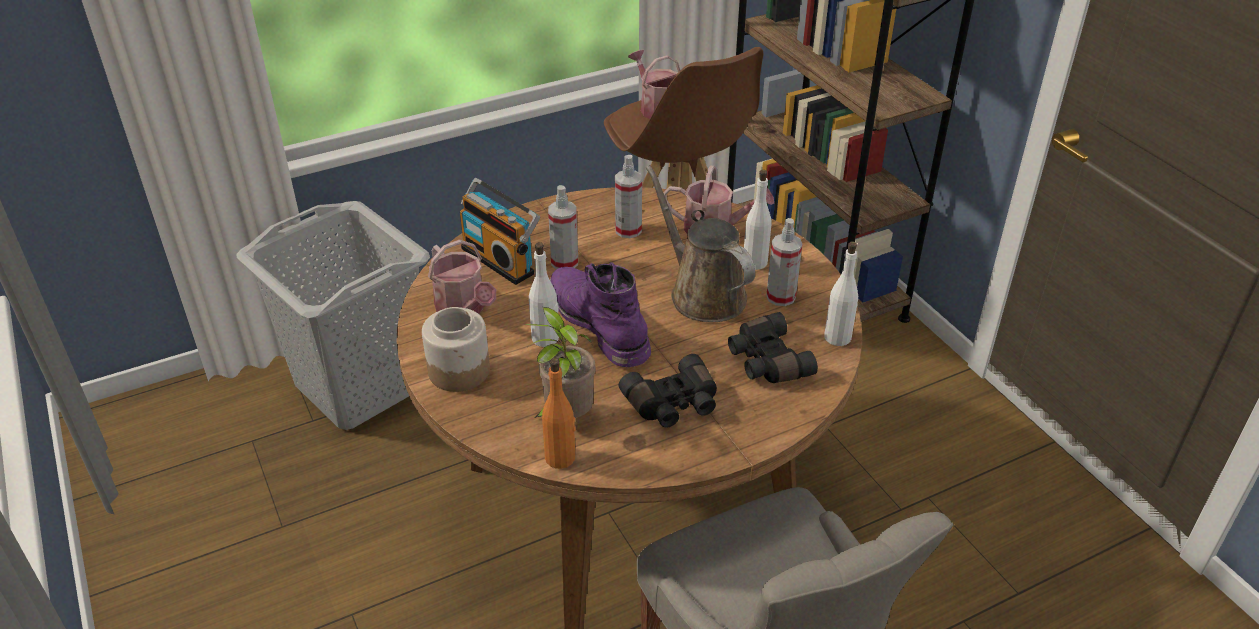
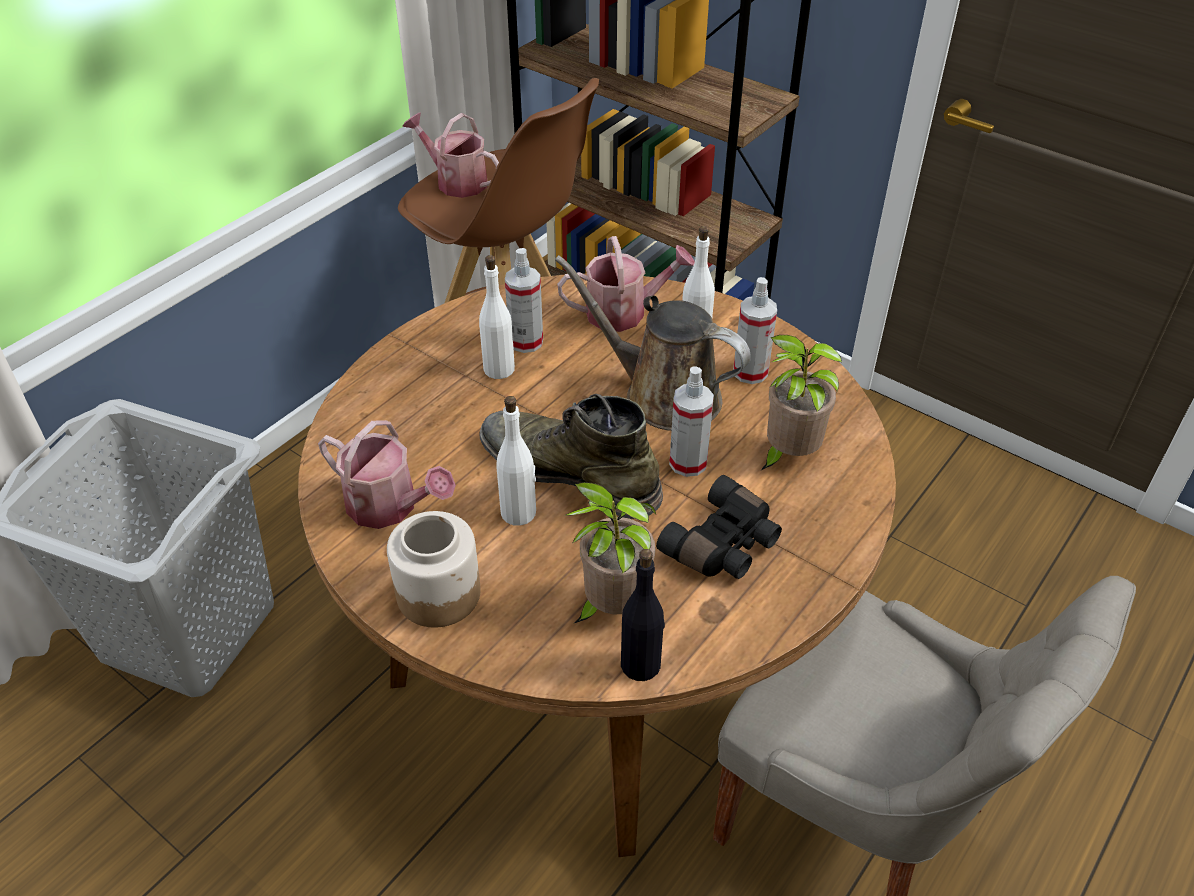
camera: 25 degrees left, 5 degrees up
(501, 259) = (395, 426): radio -> none
(560, 458) = (641, 664): orange bottle -> black bottle
(564, 262) = (477, 405): spray bottle -> spray bottle (688, 463)
(598, 323) = (569, 471): purple boot -> green boot
(766, 361) = (787, 455): black binoculars -> potted plant
(838, 337) = (841, 401): white bottle -> white bottle (499, 369)

